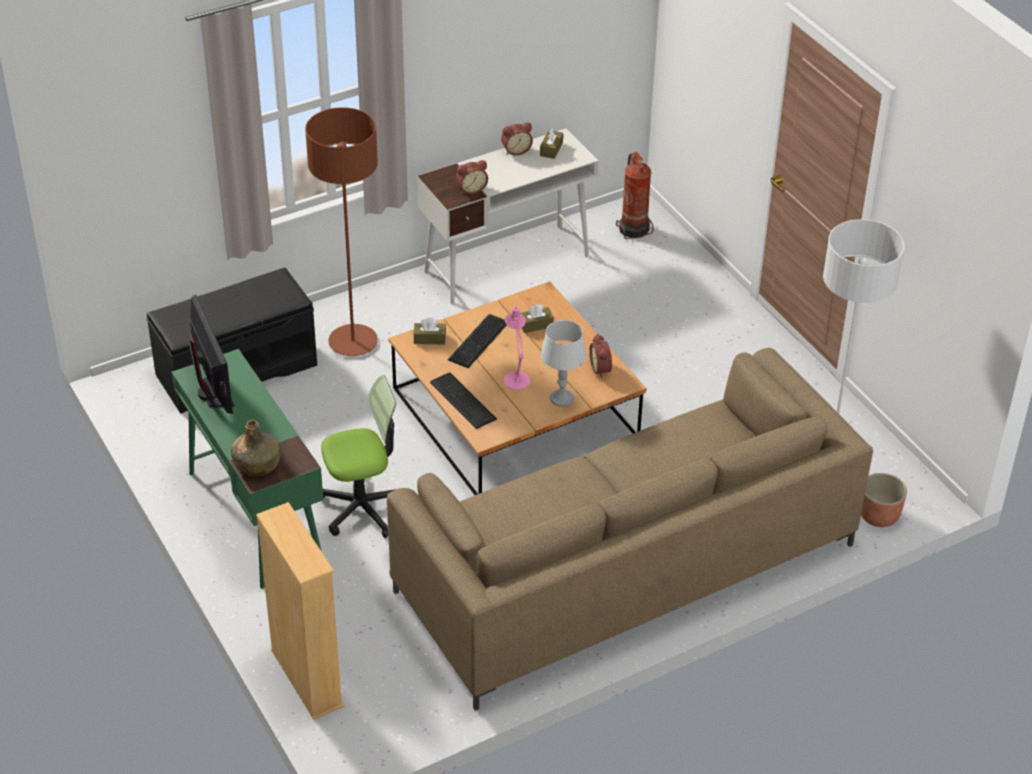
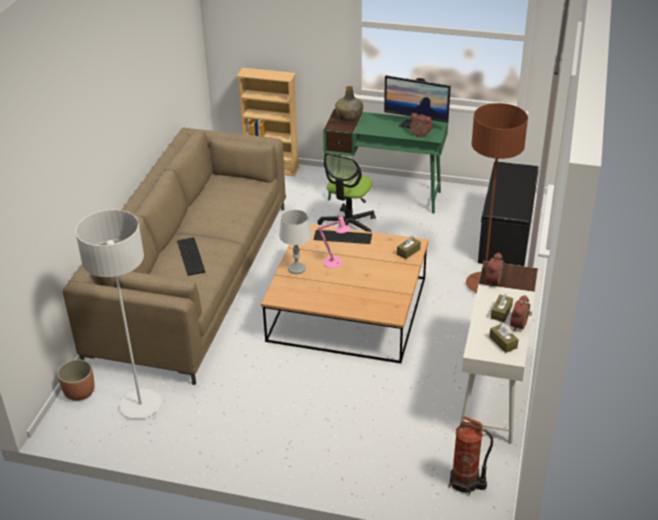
camera: 135 degrees right, 5 degrees down
(480, 341) = (382, 267): keyboard -> keyboard (190, 257)
(536, 325) = (369, 295): brown tissue box -> brown tissue box (501, 312)
(602, 369) = (298, 297): alarm clock -> alarm clock (419, 135)

